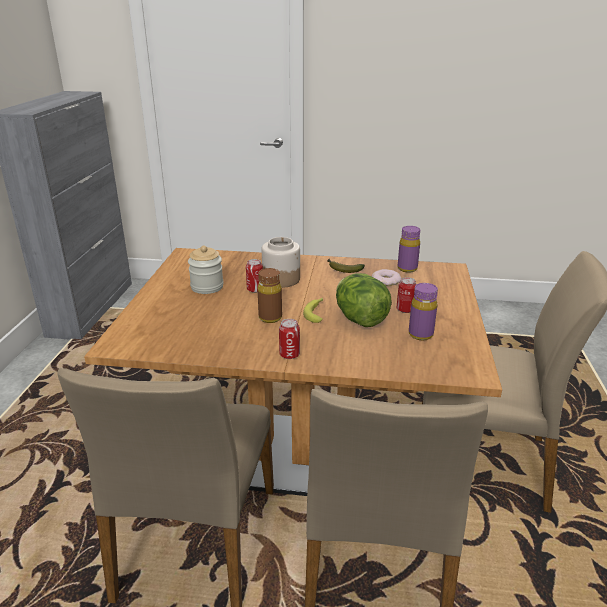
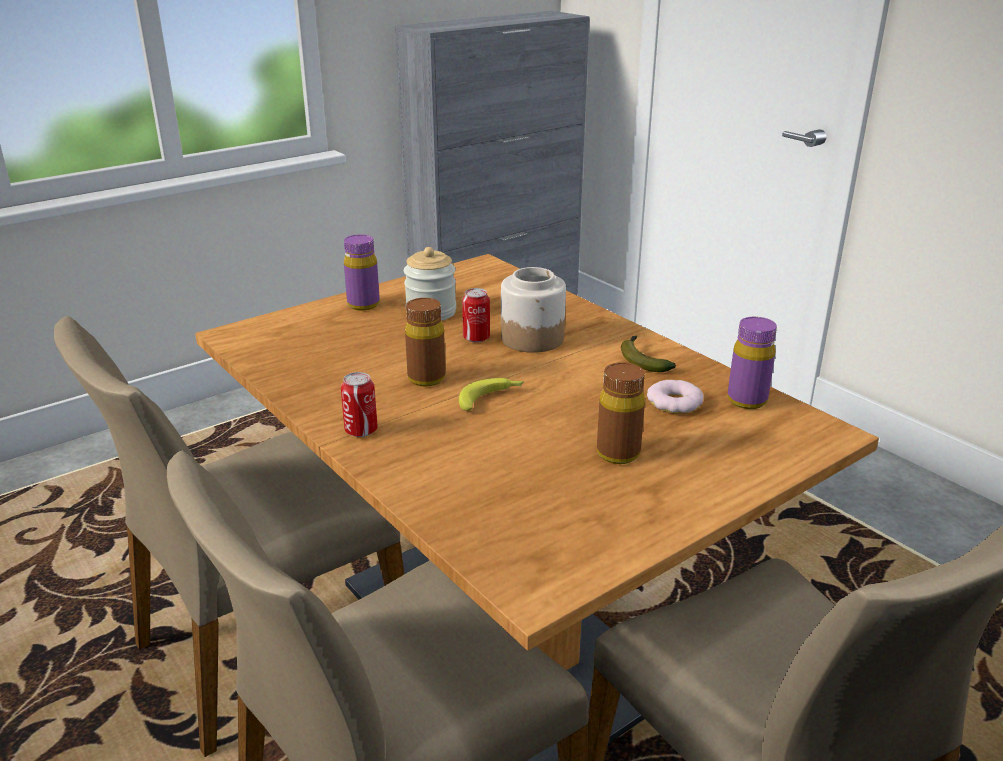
camera: 45 degrees right, 0 degrees up
(360, 319) = (528, 434): lettuce -> none
(405, 309) = (618, 453): can -> brown bottle
(420, 334) = (568, 496): purple bottle -> purple bottle (363, 304)

